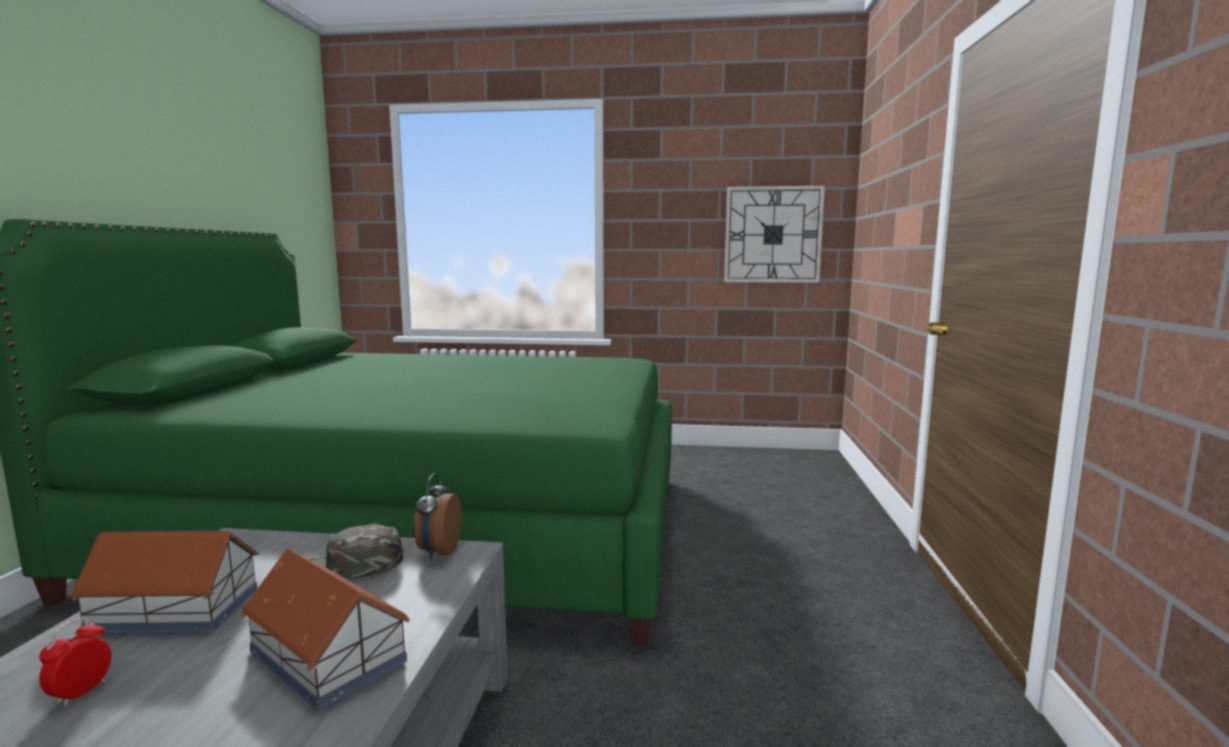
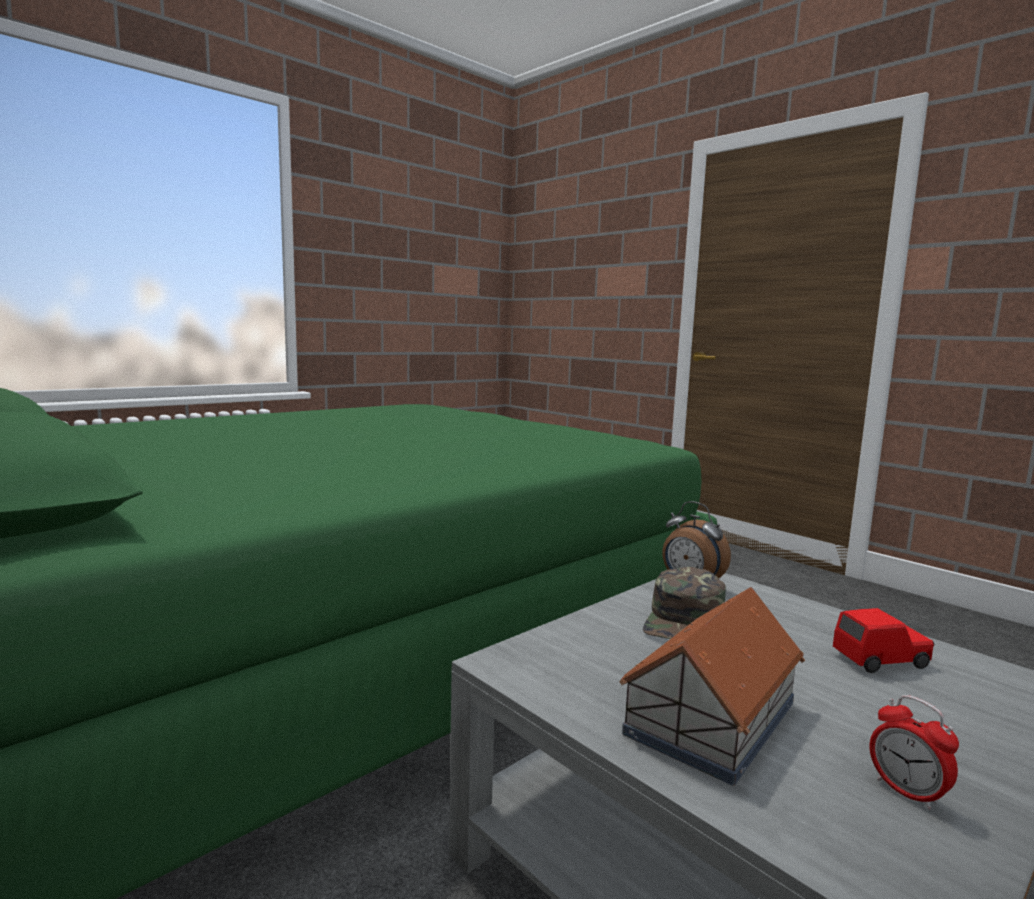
camera: 50 degrees left, 0 degrees up
(328, 655) = (881, 660): toy house -> red toy car
(773, 235) = (453, 280): wall clock -> none

